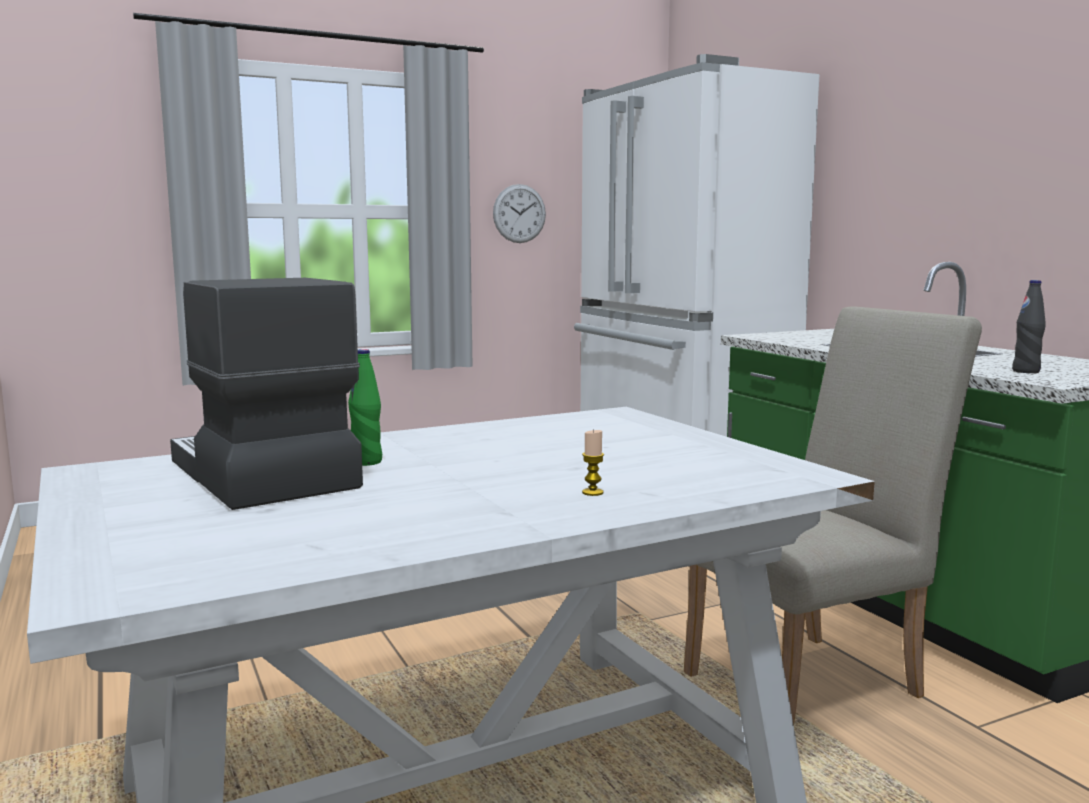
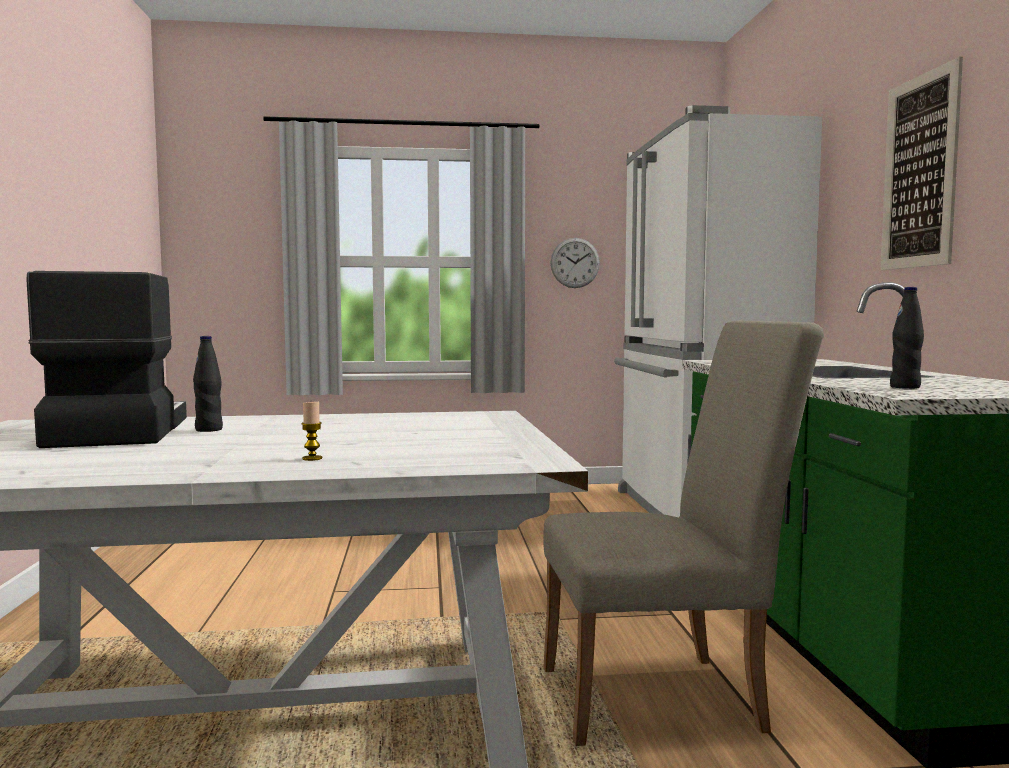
camera: 20 degrees right, 5 degrees down
(366, 462) = (209, 430): green bottle -> black bottle
(942, 147) = (919, 172): none -> picture

